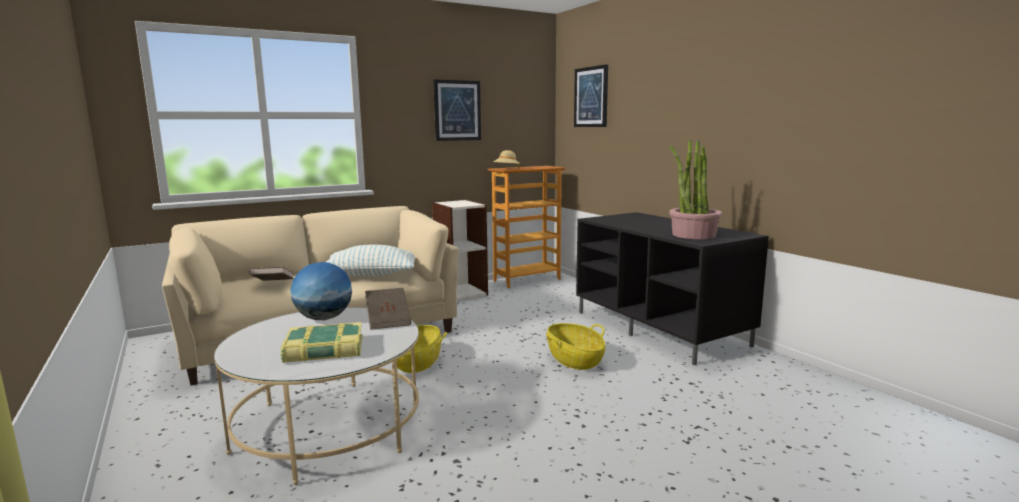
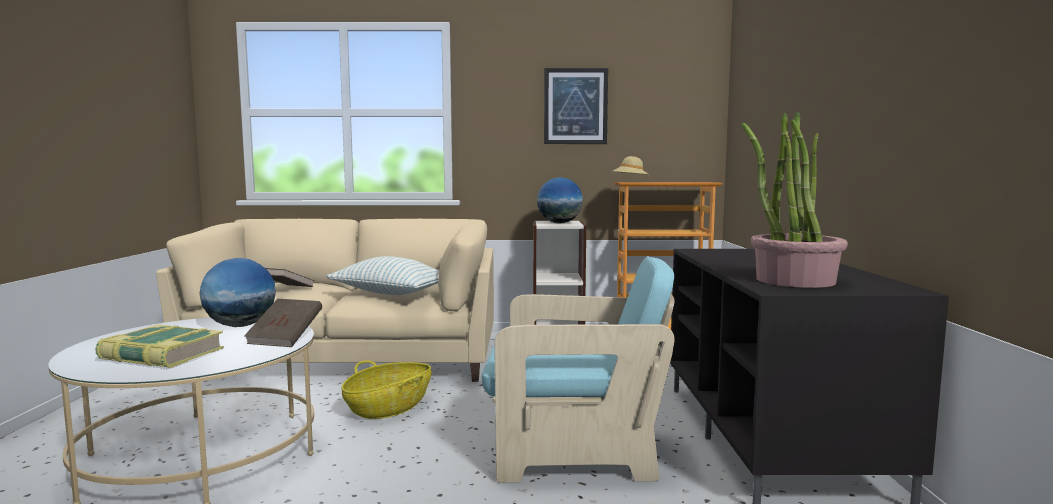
camera: 30 degrees right, 5 degrees down
(461, 204) = (559, 223): none -> globe
(574, 360) = (574, 452): basket -> turquoise armchair
(591, 97) = (757, 79): picture -> none

